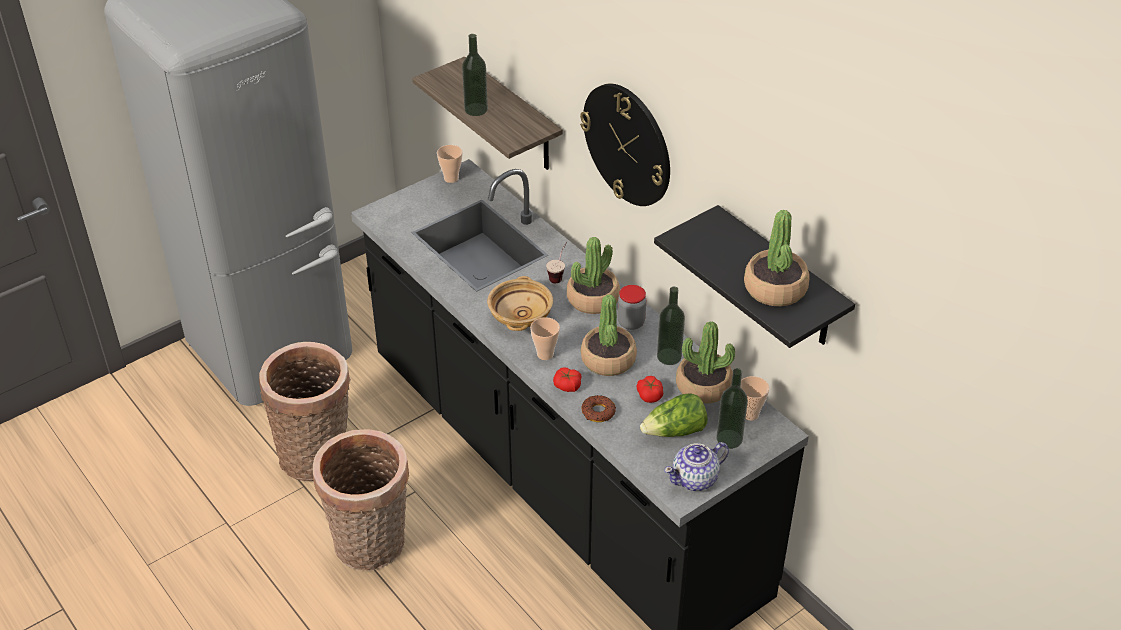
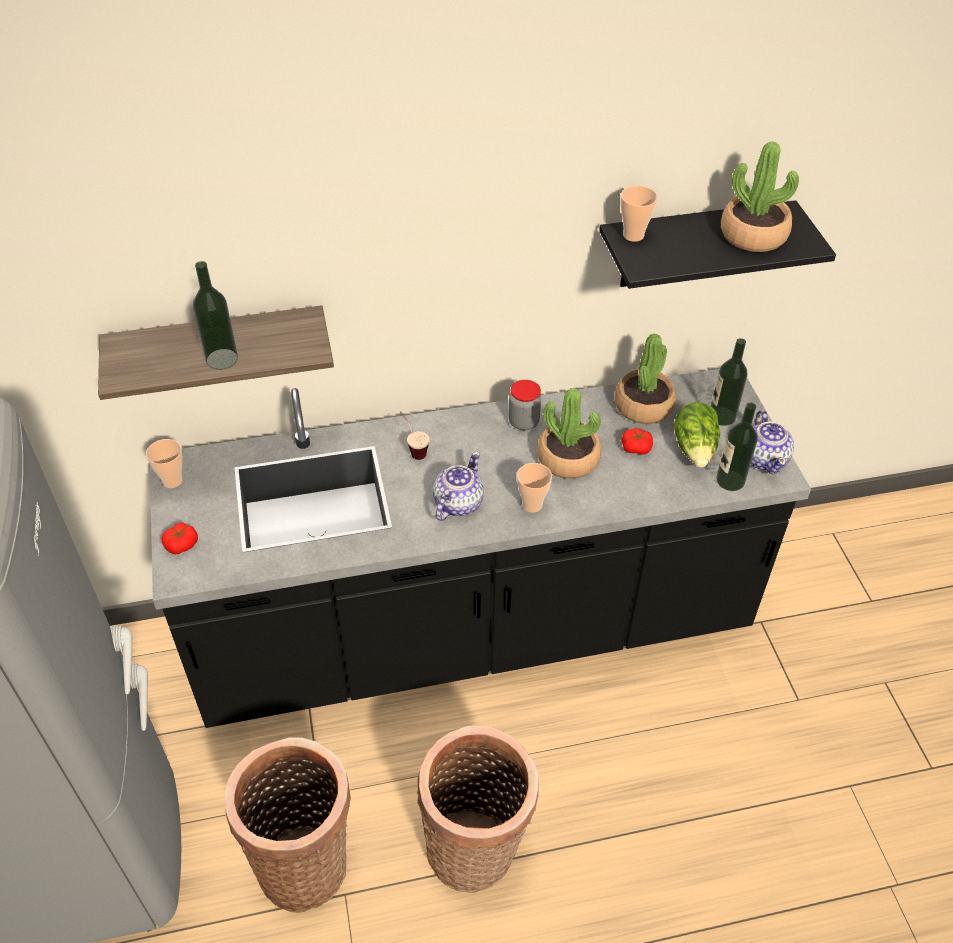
camera: 65 degrees left, 5 degrees up
(520, 315) = (457, 503): beige bowl -> teapot
(567, 385) = (590, 504): tomato -> tomato (181, 544)
(593, 299) = (469, 437): potted plant -> none
(598, 412) = (641, 494): donut -> none
(627, 144) = (445, 249): wall clock -> none
(669, 356) = (589, 413): bottle -> bottle (730, 480)
(750, 414) = (696, 390): cup -> cup (633, 235)

